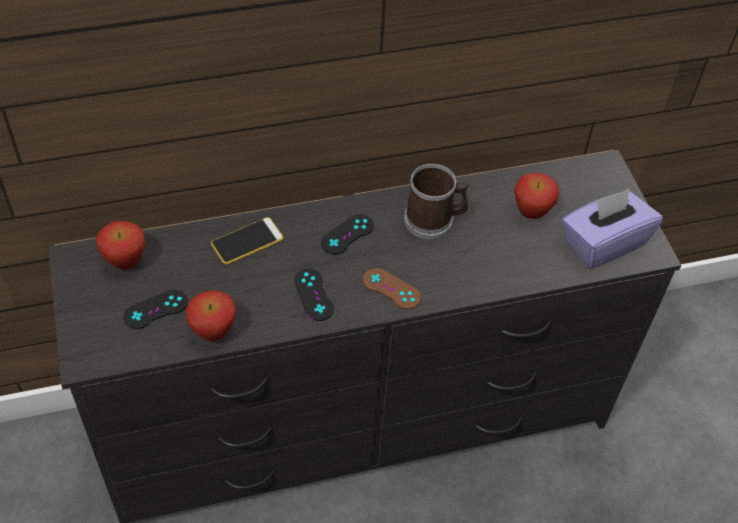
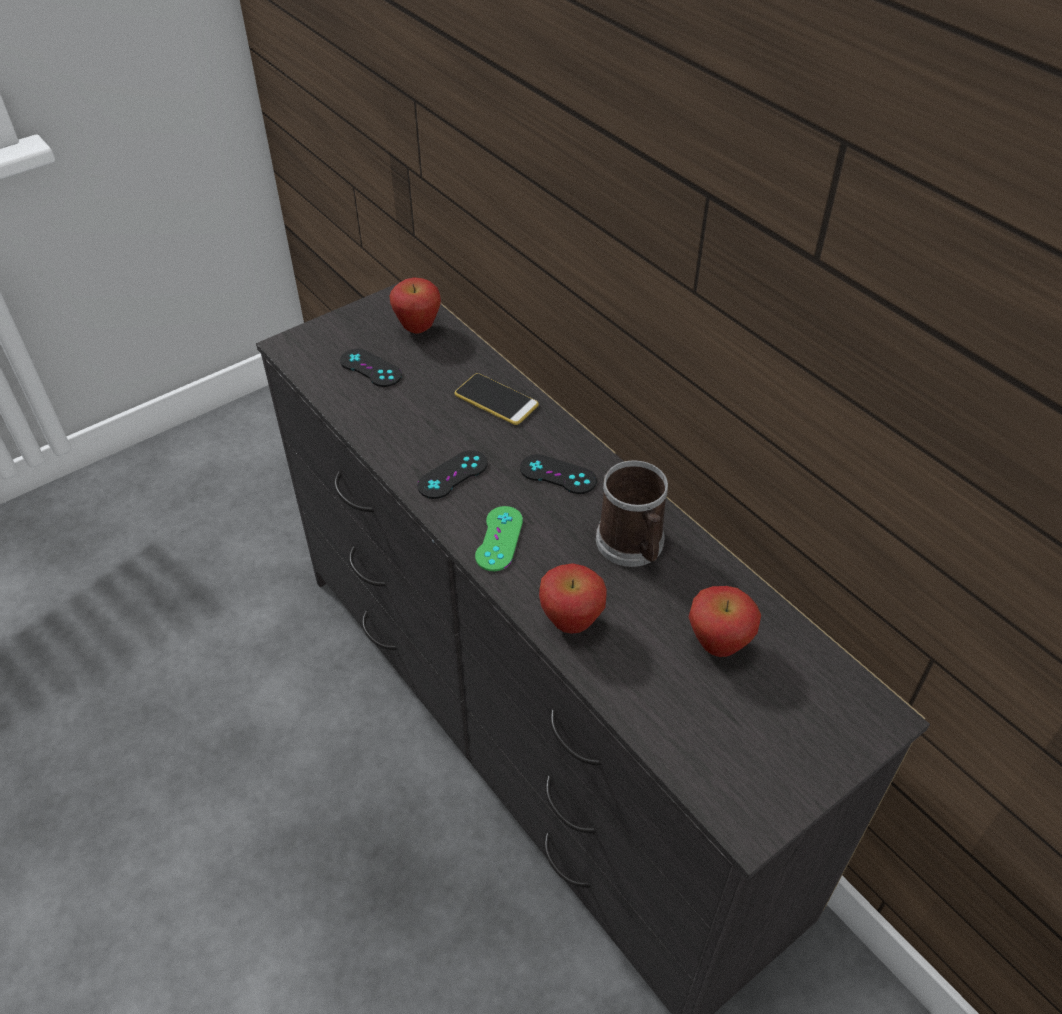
camera: 70 degrees right, 5 degrees down
(213, 332) = (362, 417): apple -> apple (571, 623)
(391, 289) = (499, 538): brown game controller -> green game controller
(603, 243) = (720, 750): purple tissue box -> none

